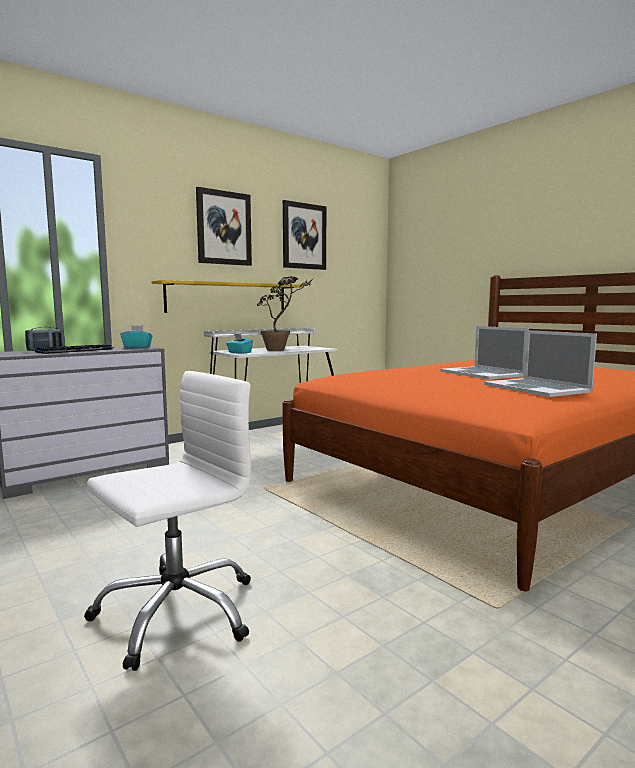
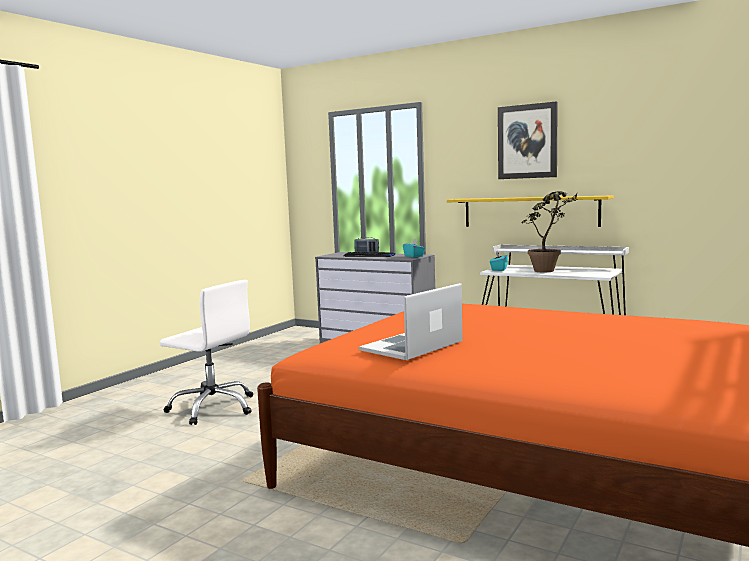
camera: 70 degrees right, 0 degrees up
(304, 236) = (636, 134): picture -> none
(482, 373) = (502, 328): laptop -> none

